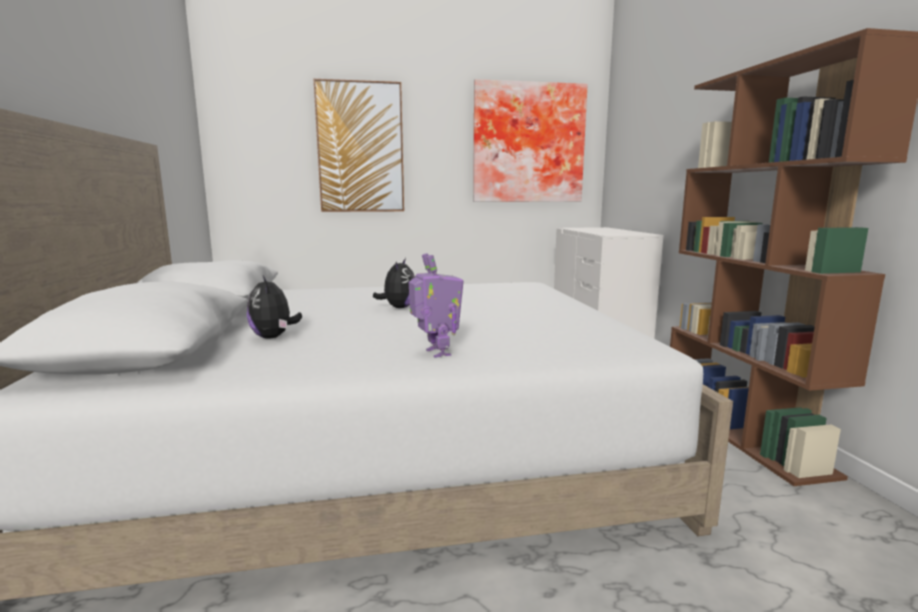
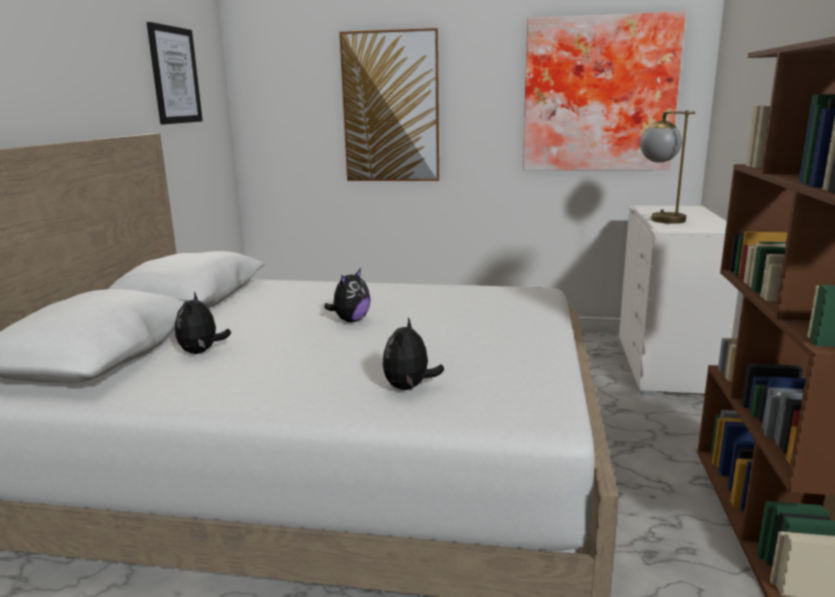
camera: 20 degrees right, 5 degrees up
(161, 96) = (174, 75): none -> picture
(436, 353) = (318, 393): toy robot -> none
(514, 342) = (409, 387): none -> plush toy
(592, 231) = (659, 218): none -> table lamp

